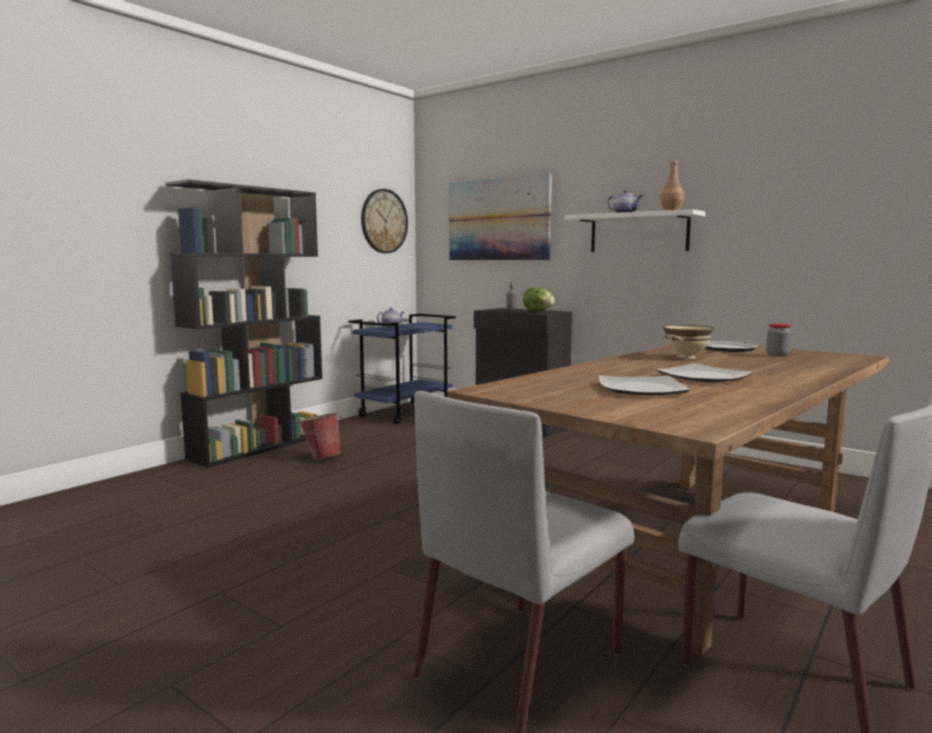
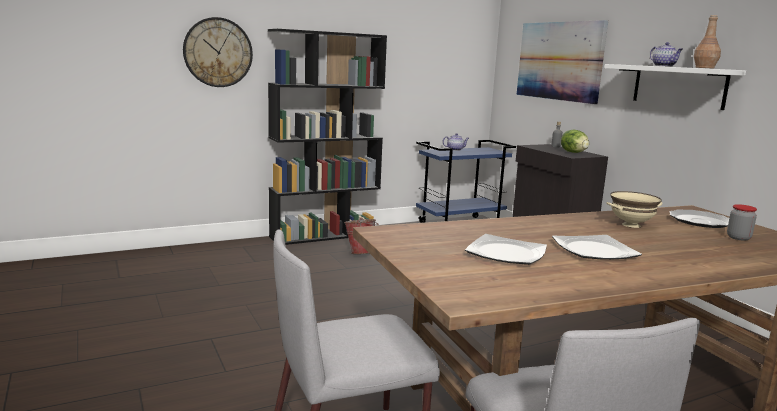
camera: 25 degrees right, 5 degrees up
(384, 221) = (462, 56): wall clock -> wall clock (218, 52)

